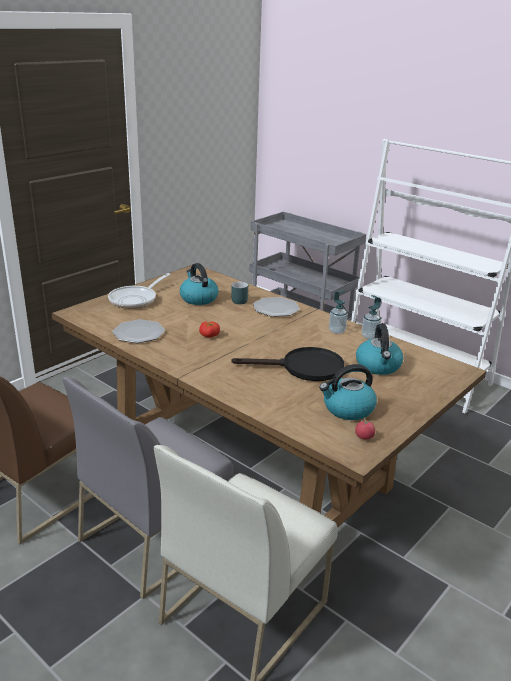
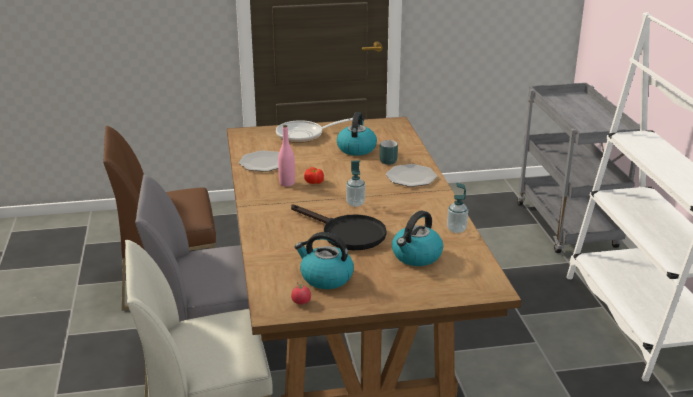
camera: 40 degrees right, 0 degrees up
(188, 344) = (287, 183): none -> pink bottle
(337, 331) = (433, 214): soap dispenser -> soap dispenser (355, 203)

